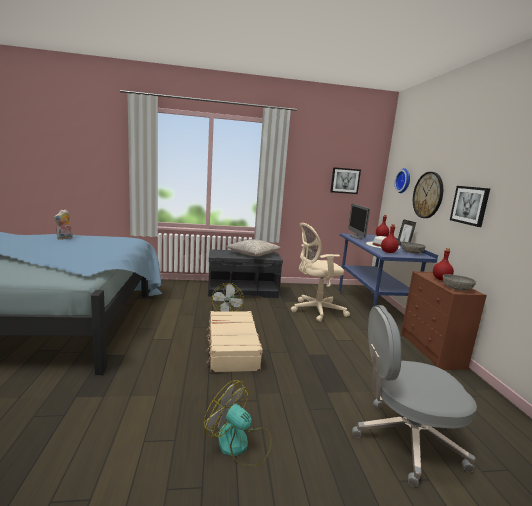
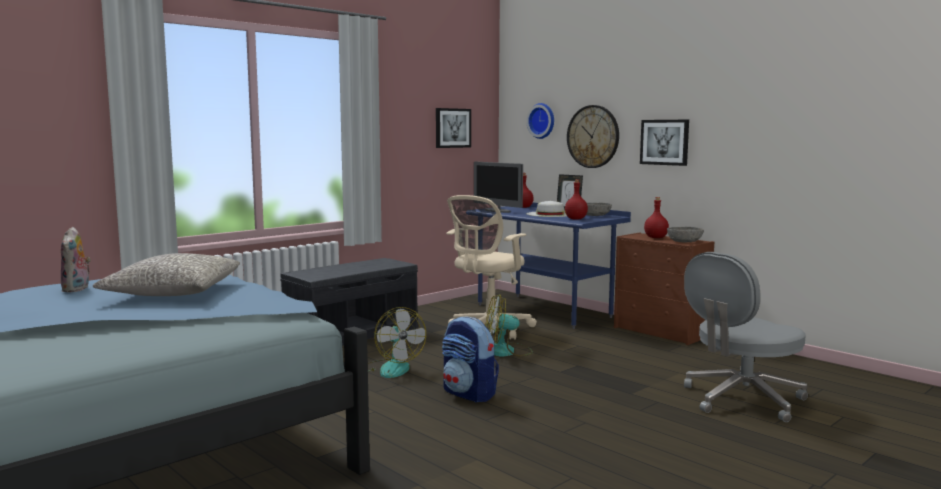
camera: 35 degrees left, 5 degrees down
(231, 348) = (469, 394): beige suitcase -> backpack
(240, 444) = (632, 455): fan -> fan (506, 351)
(253, 254) = (361, 265): grey pillow -> grey pillow (173, 292)

